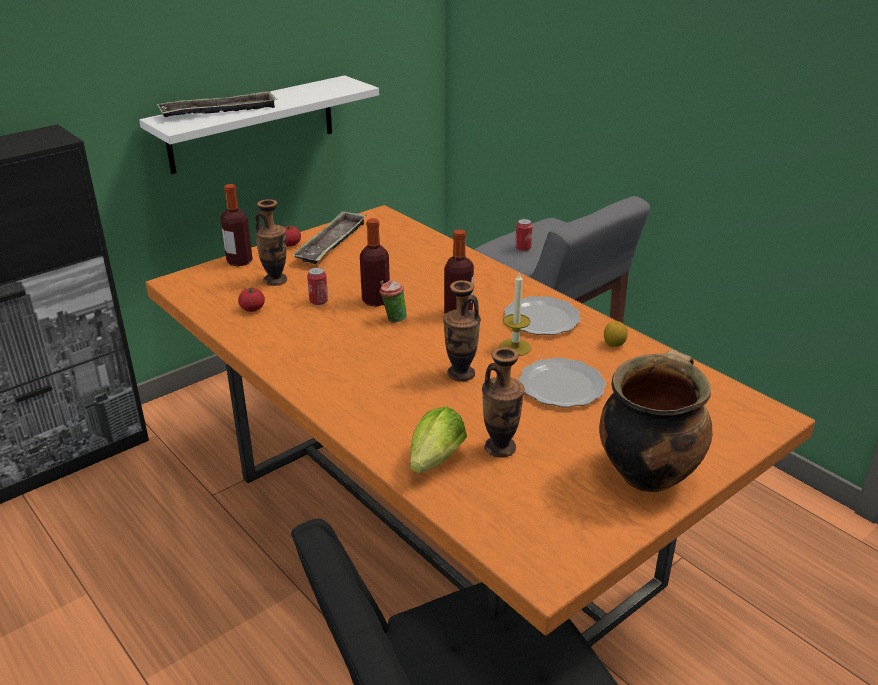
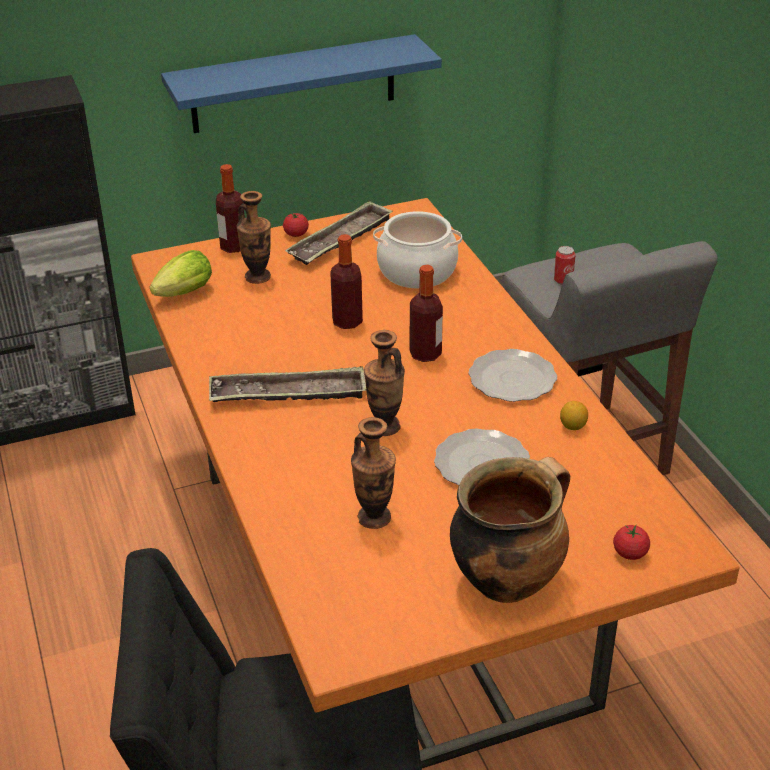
camera: 20 degrees right, 5 degrees up
(219, 111) = (247, 73): tray -> tray (288, 394)
(252, 124) = (293, 84): white shelf -> blue shelf
(252, 309) = (218, 307): tomato -> tomato (630, 553)
(318, 301) = (288, 311): can -> none
(393, 319) = (352, 348): cup -> none
(411, 255) = (417, 271): none -> cooking pot
(433, 463) = (300, 518): lettuce -> lettuce (181, 295)
(515, 347) = (461, 407): candle -> none

